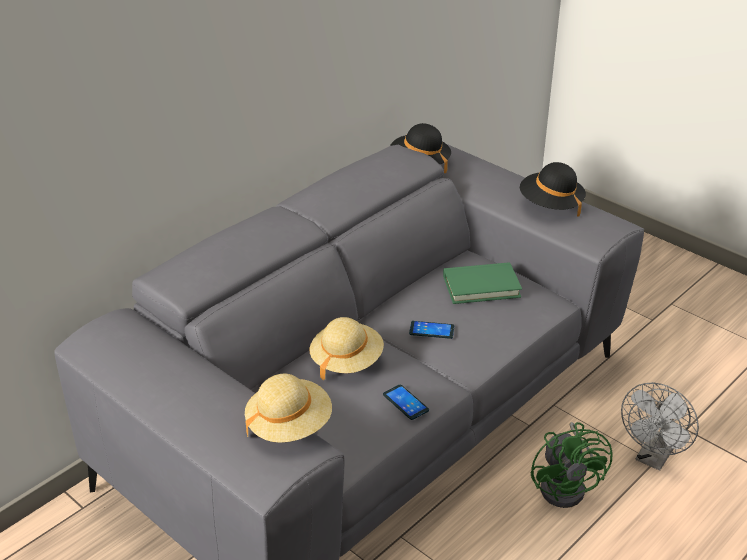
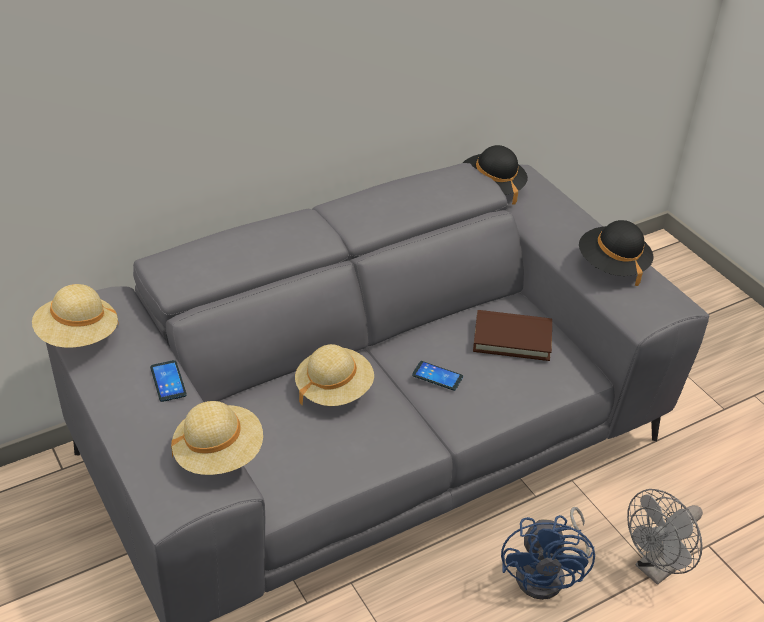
camera: 15 degrees right, 5 degrees up
(104, 358) = (78, 336): none -> beige hat
(405, 402) = (374, 451): phone -> phone (168, 381)
(481, 286) = (512, 338): green book -> brown book
(567, 486) = (548, 575): green fan -> blue fan

